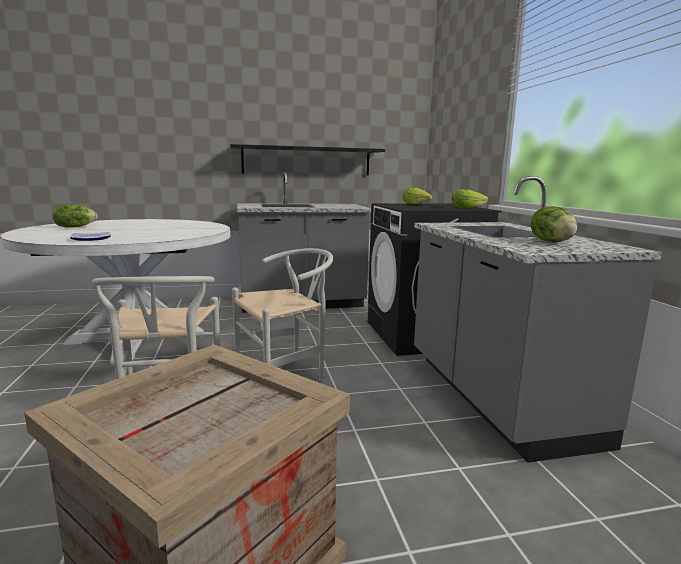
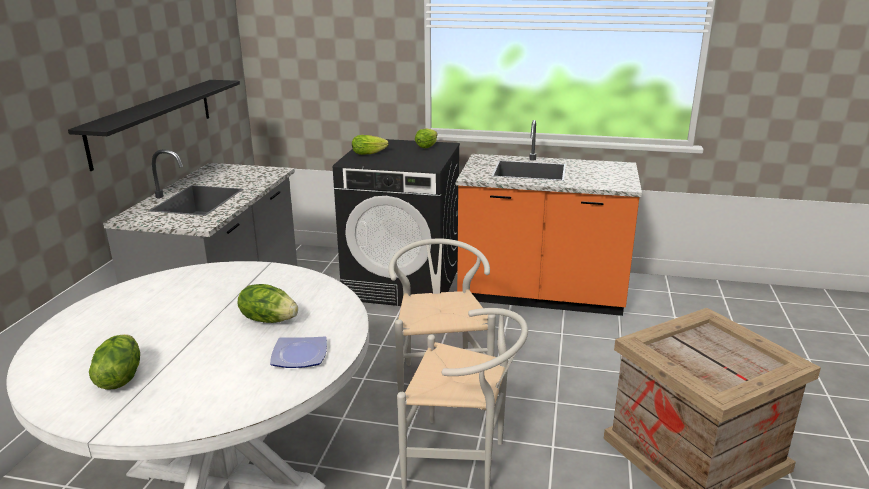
camera: 65 degrees left, 10 degrees up
(494, 397) = (541, 295): grey counter -> orange counter
(552, 242) = (593, 172): lettuce -> lettuce (269, 319)

